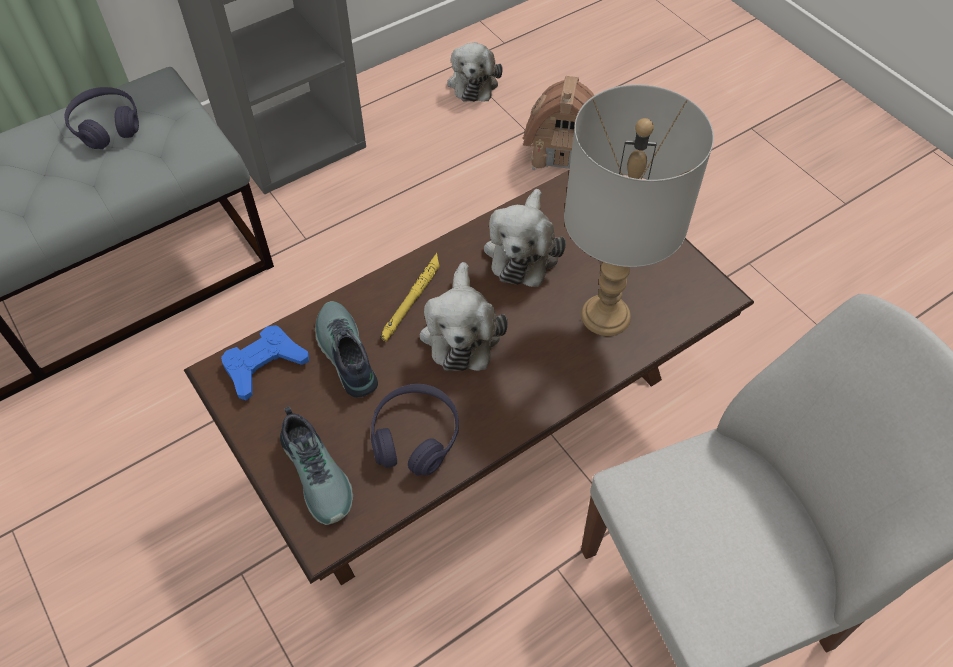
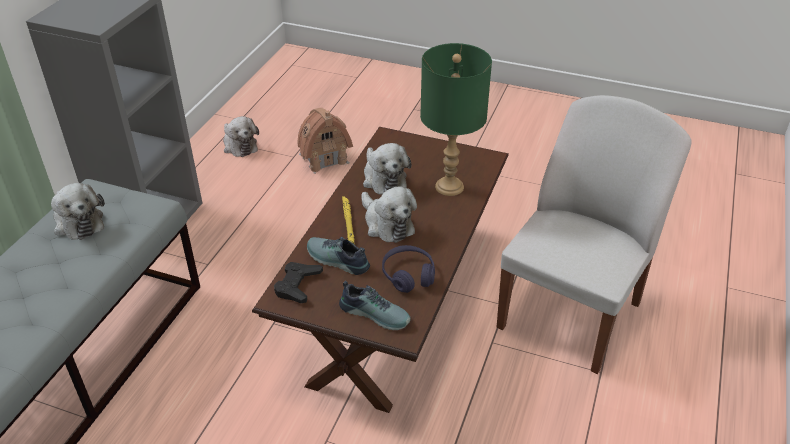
camera: 35 degrees left, 15 degrees down
(107, 126) = (78, 221): purple headphones -> plush toy
(264, 365) = (297, 285): blue game controller -> black game controller
(605, 314) = (449, 186): grey table lamp -> green table lamp

